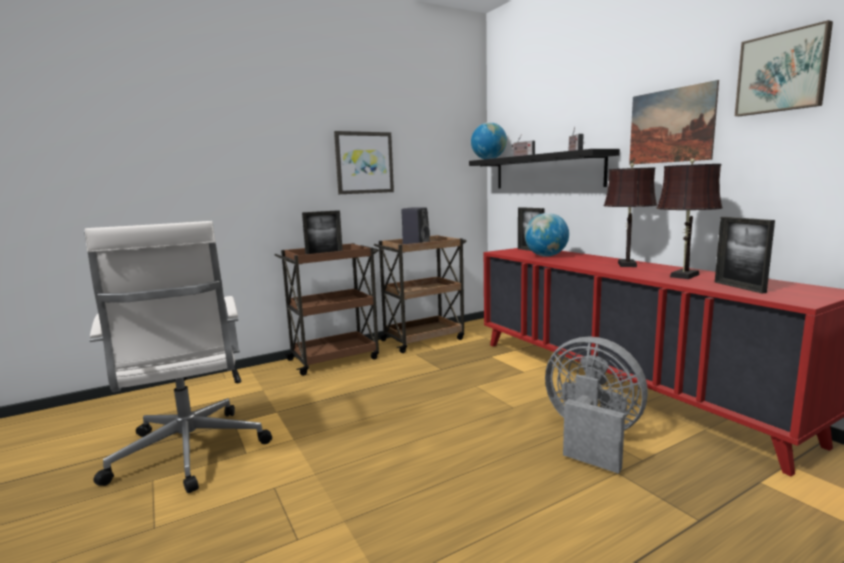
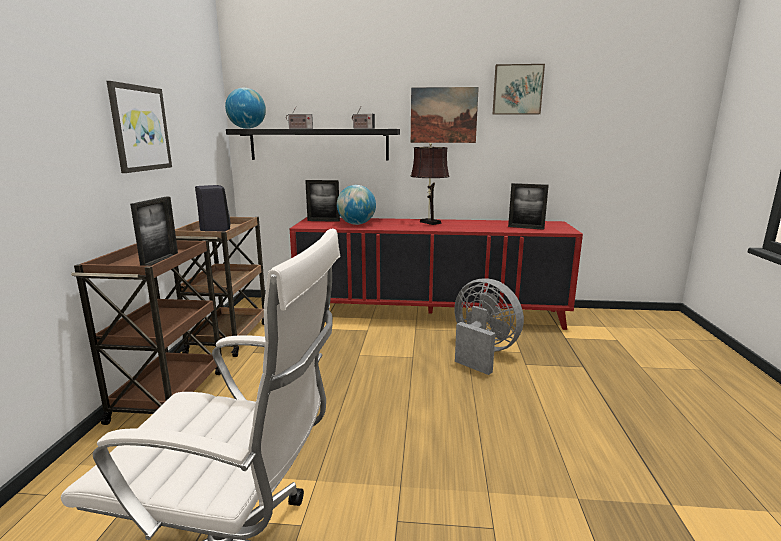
camera: 55 degrees left, 5 degrees up
(591, 437) = (482, 353): grey fan -> grey fan turned 60 degrees clockwise
(683, 276) = (484, 225): brown table lamp -> none

